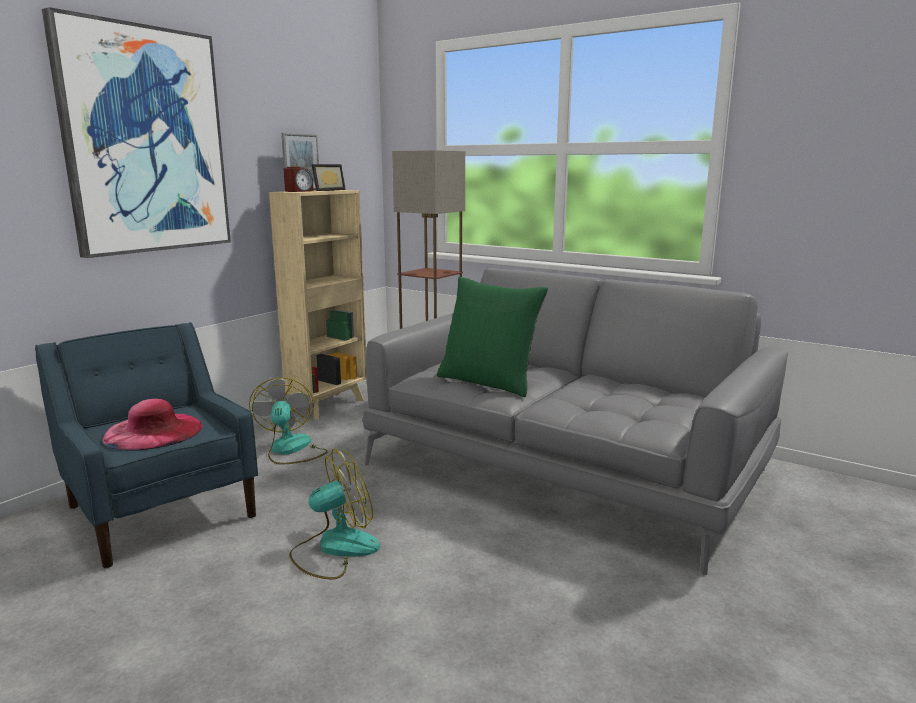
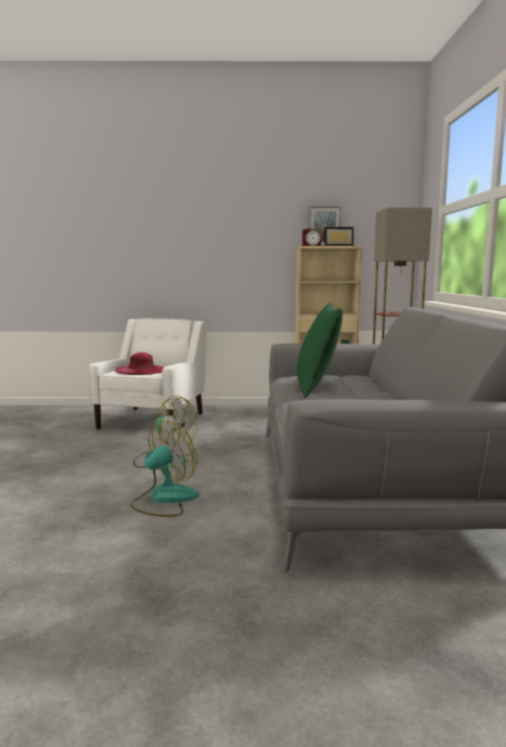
camera: 55 degrees right, 5 degrees down
(145, 141) = (211, 215): picture -> none
(160, 509) = (153, 420): blue armchair -> white armchair
(290, 450) = (252, 420): fan -> fan (164, 499)

